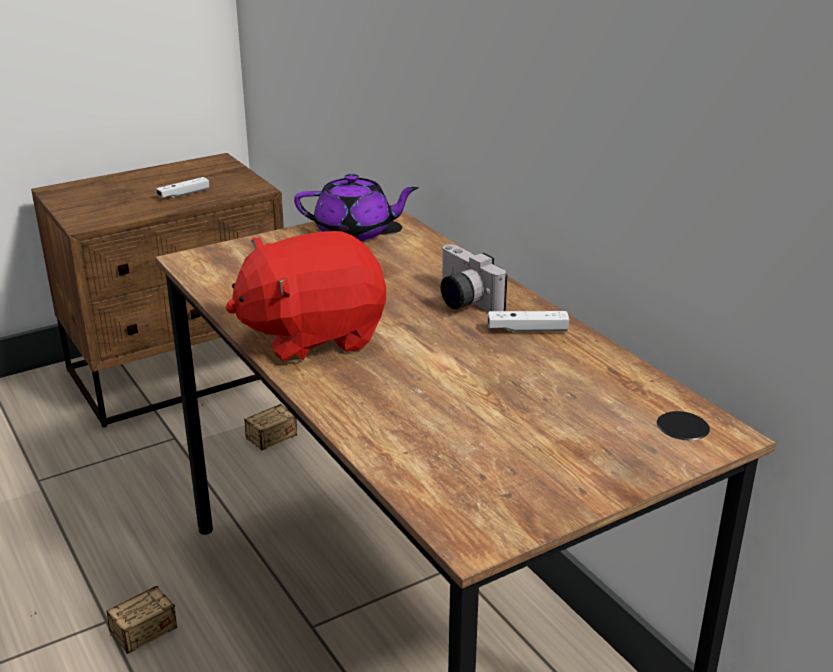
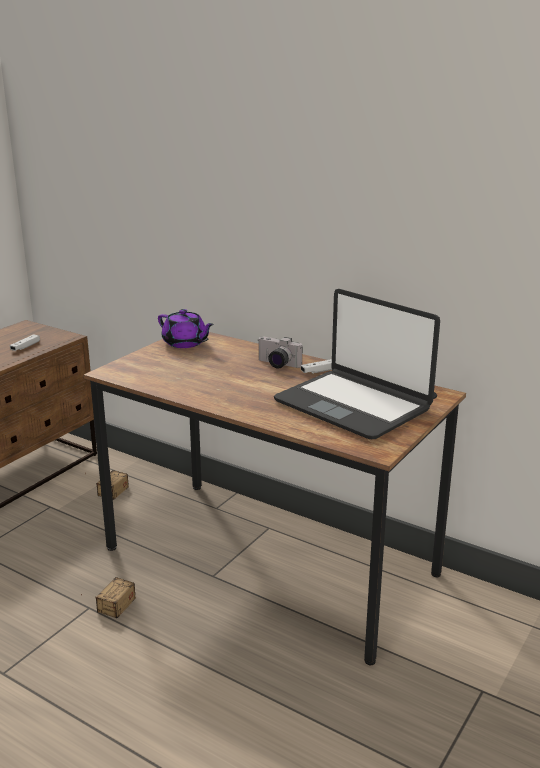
camera: 25 degrees left, 5 degrees down
(312, 336) = (218, 393): red plush toy -> none
(355, 232) = (185, 343): purple teapot -> purple teapot turned 60 degrees clockwise
(520, 416) = (353, 405): none -> laptop

